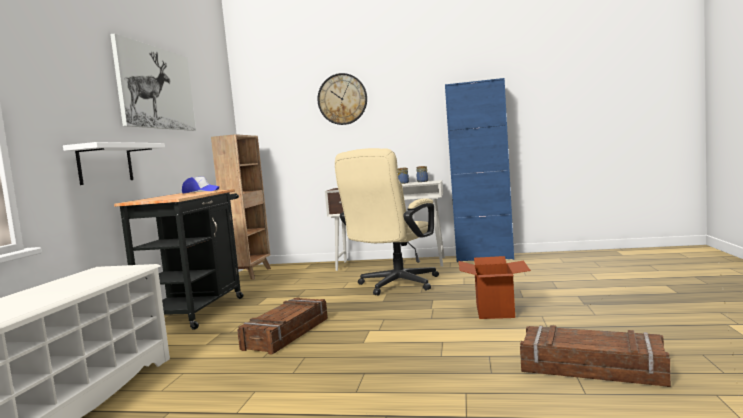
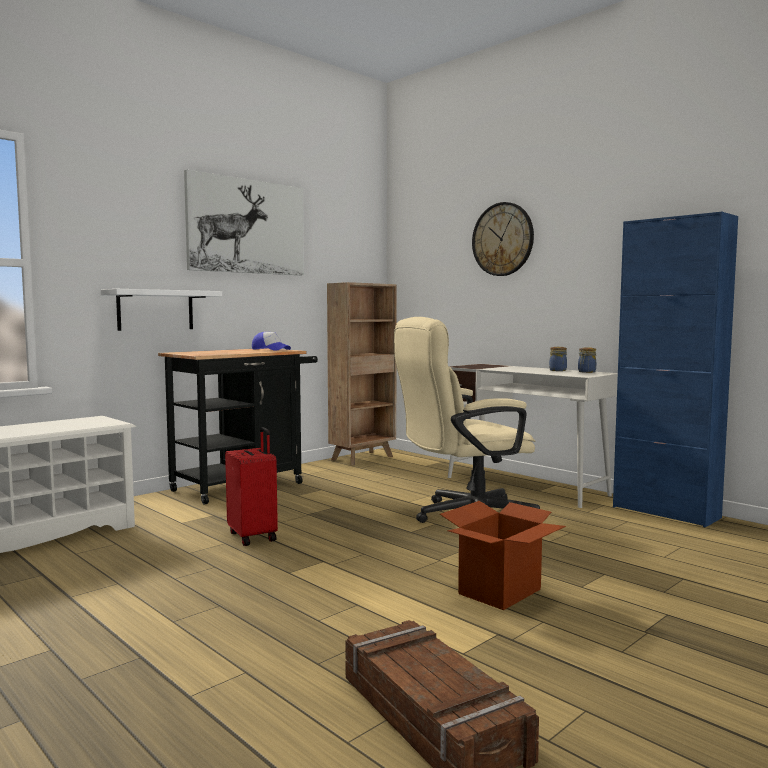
camera: 35 degrees right, 0 degrees up
(287, 334) = (254, 536): crate -> red suitcase

